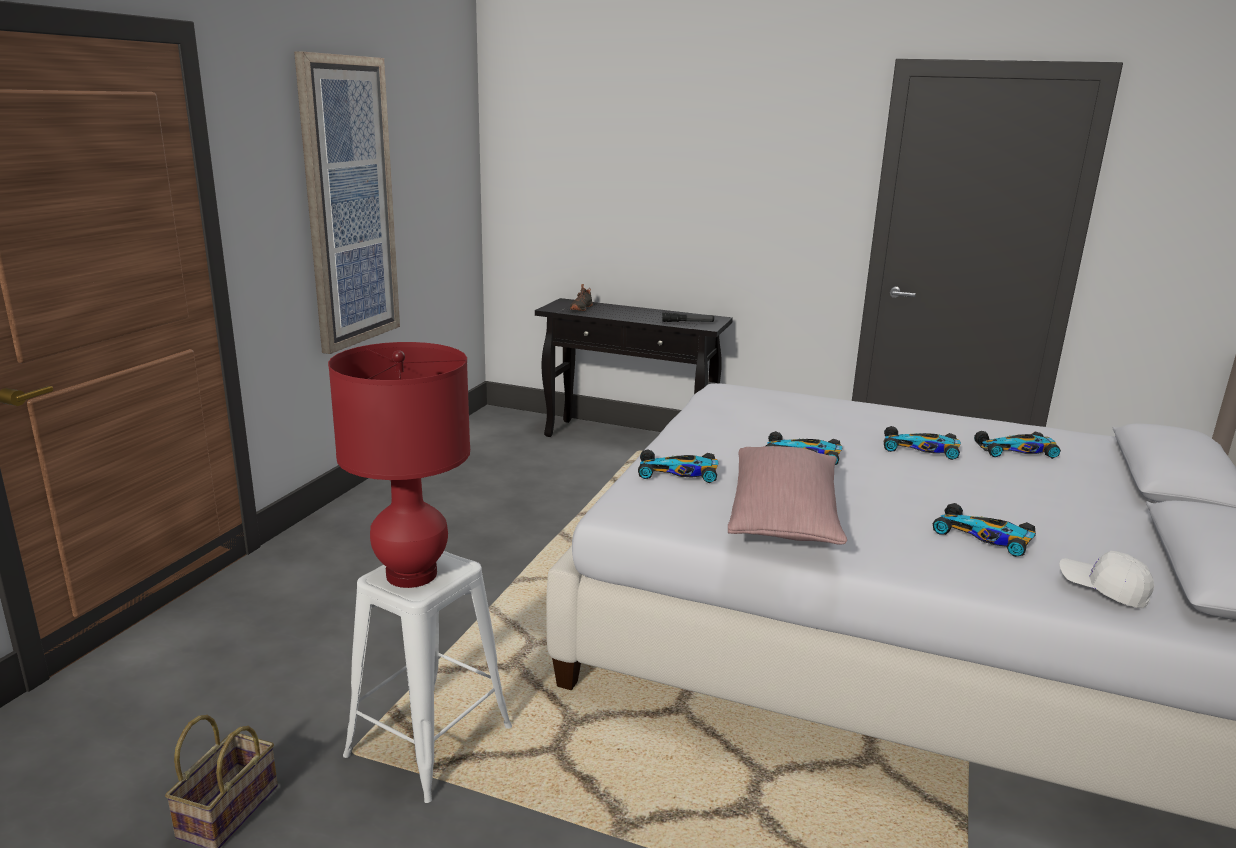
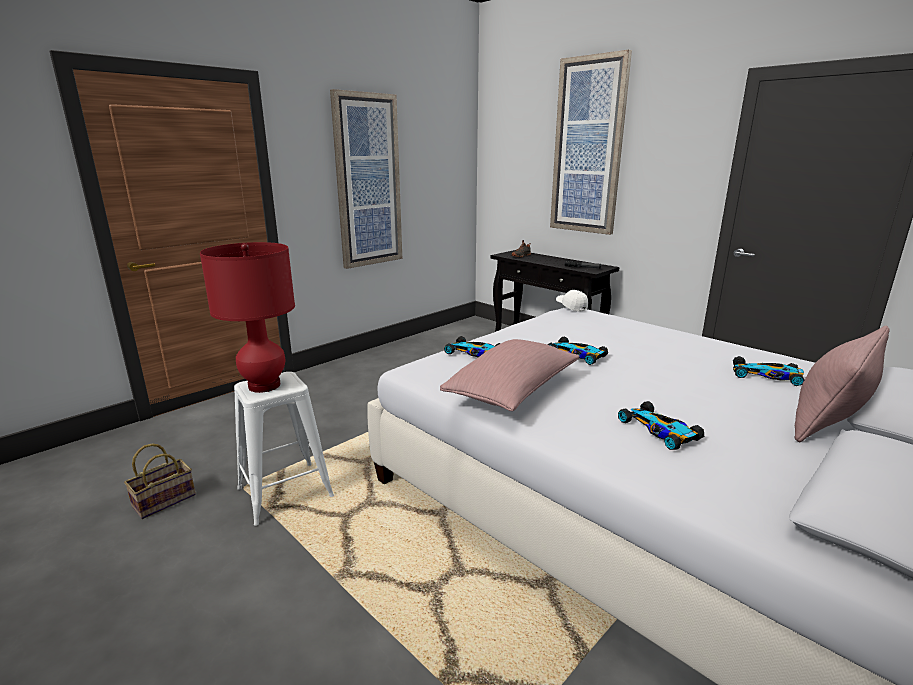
camera: 25 degrees right, 0 degrees up
(675, 147) = (588, 147): none -> picture
(922, 449) = (679, 364): toy car -> none
(1102, 590) = (724, 491): white cap -> white cap (571, 307)
(1110, 488) = (831, 416): none -> pink pillow

